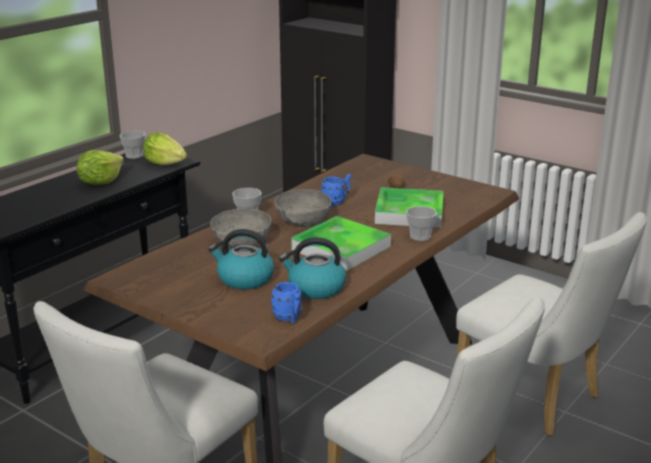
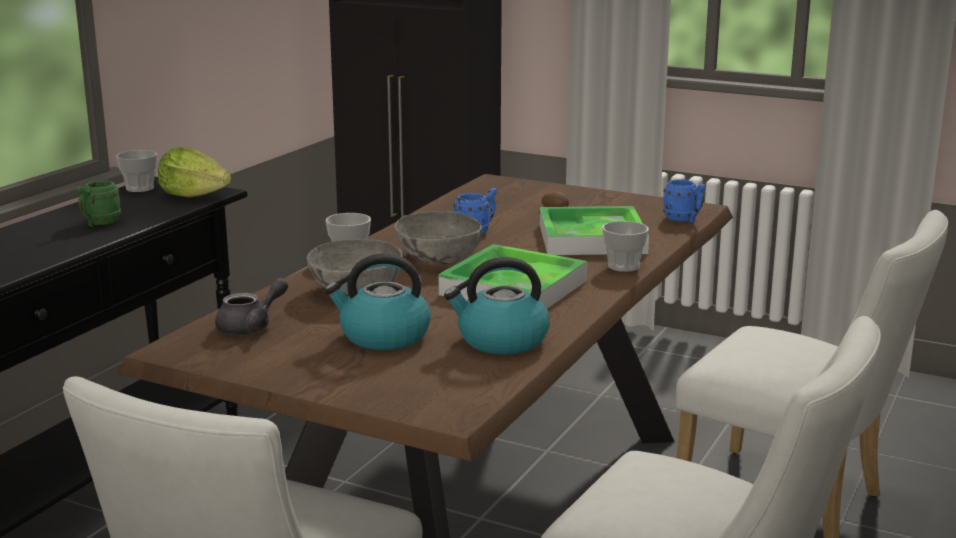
camera: 10 degrees left, 5 degrees down
(100, 182) = (99, 223): lettuce -> green mug
(168, 265) = (251, 326): none -> grey teapot
(289, 318) = (480, 383): blue mug -> blue mug (684, 220)

